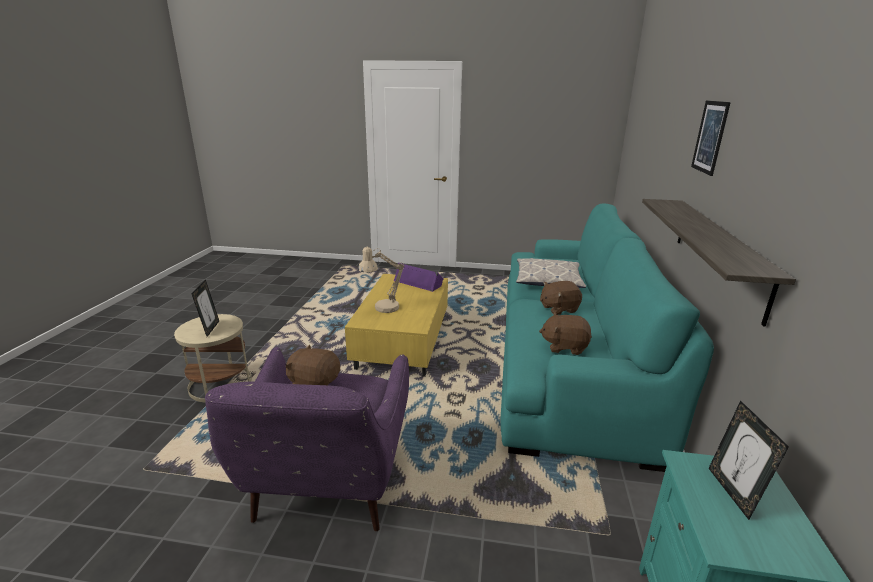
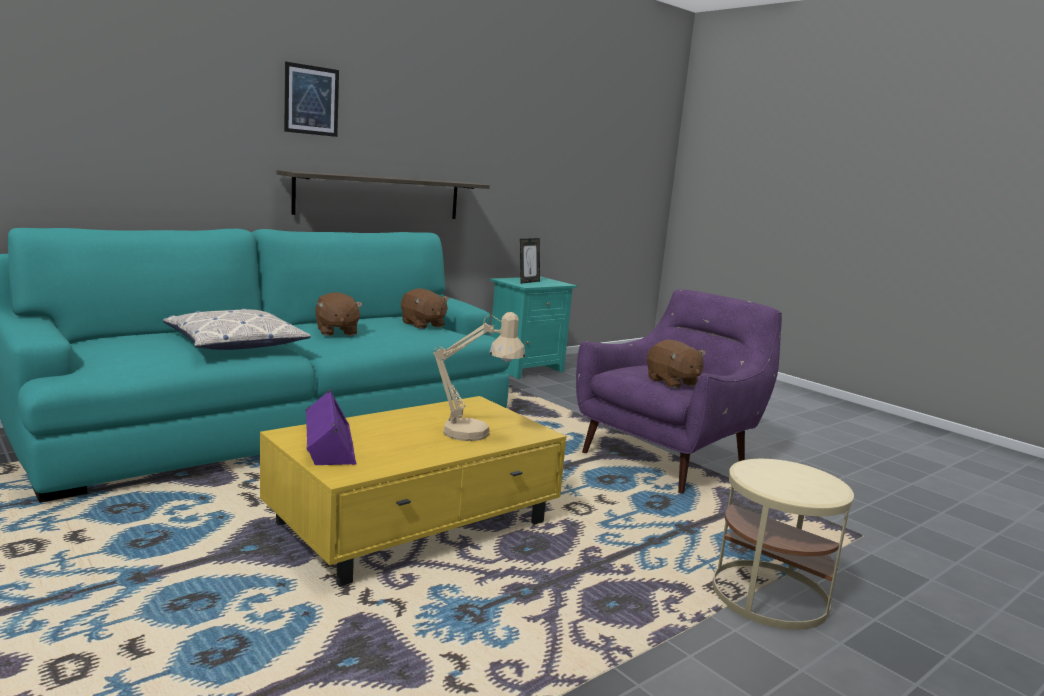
camera: 140 degrees left, 10 degrees down
(210, 329) = (787, 474): picture frame -> none
(558, 309) = (336, 332): brown plush toy -> brown plush toy turned 45 degrees clockwise

